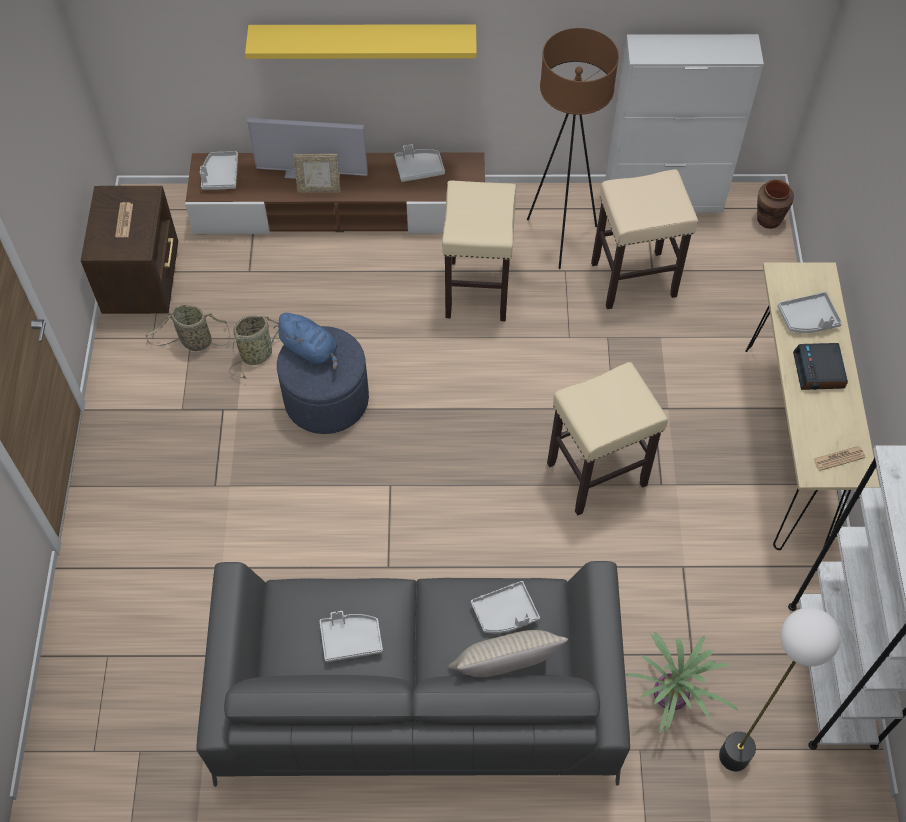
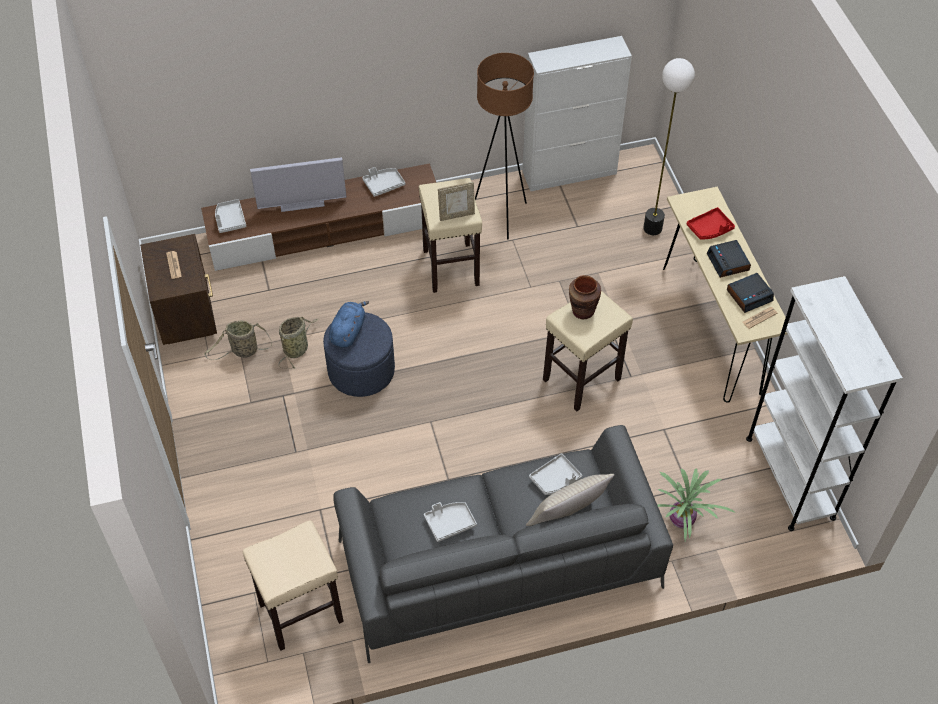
camera: 15 degrees left, 5 degrees down
(311, 350) = (348, 331): blue plush toy -> blue plush toy turned 90 degrees counterclockwise
(319, 190) = (311, 215): picture frame -> picture frame (456, 215)
(363, 40) = (333, 92): yellow shelf -> none
(634, 279) = (566, 235): beige stool -> beige stool (302, 612)
(733, 756) = (738, 549): floor lamp -> floor lamp (652, 228)
(768, 219) = (651, 173): brown vase -> brown vase (582, 311)
(808, 319) = (710, 229): grey tray -> red tray
(834, 423) = (749, 295): none -> alarm clock

